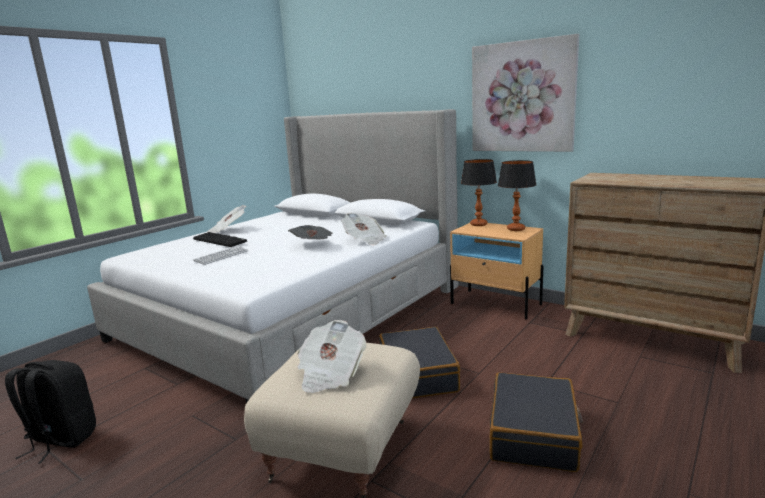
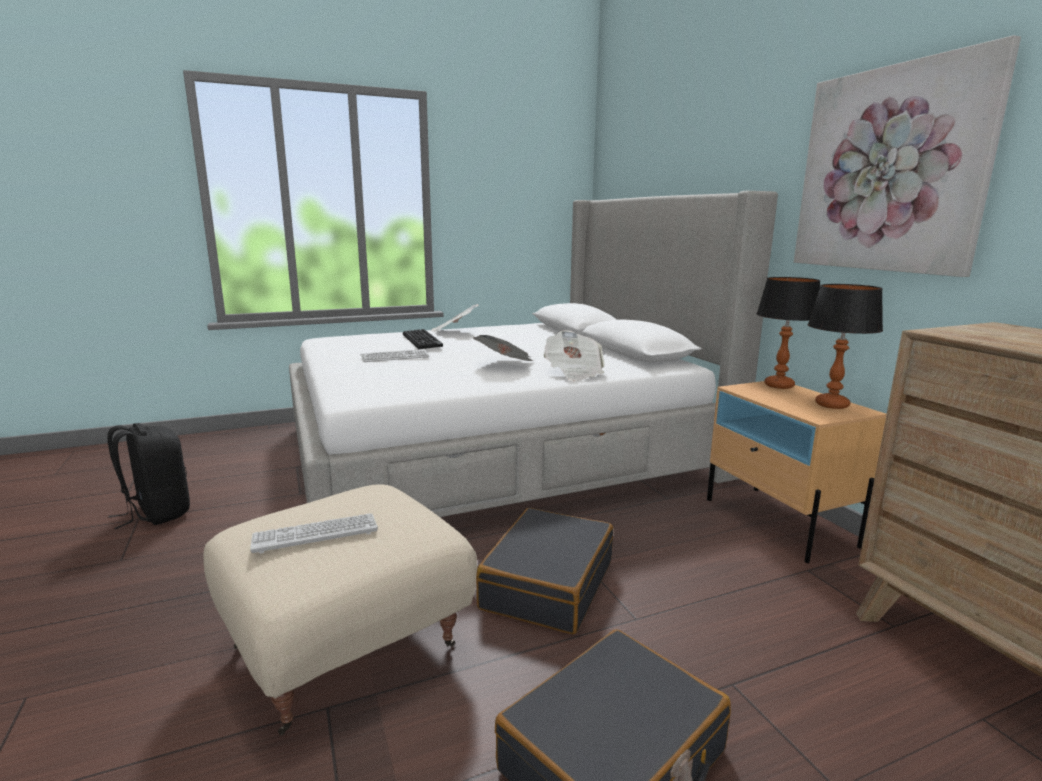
camera: 30 degrees right, 0 degrees up
(330, 374) = (315, 534): newspaper -> keyboard

